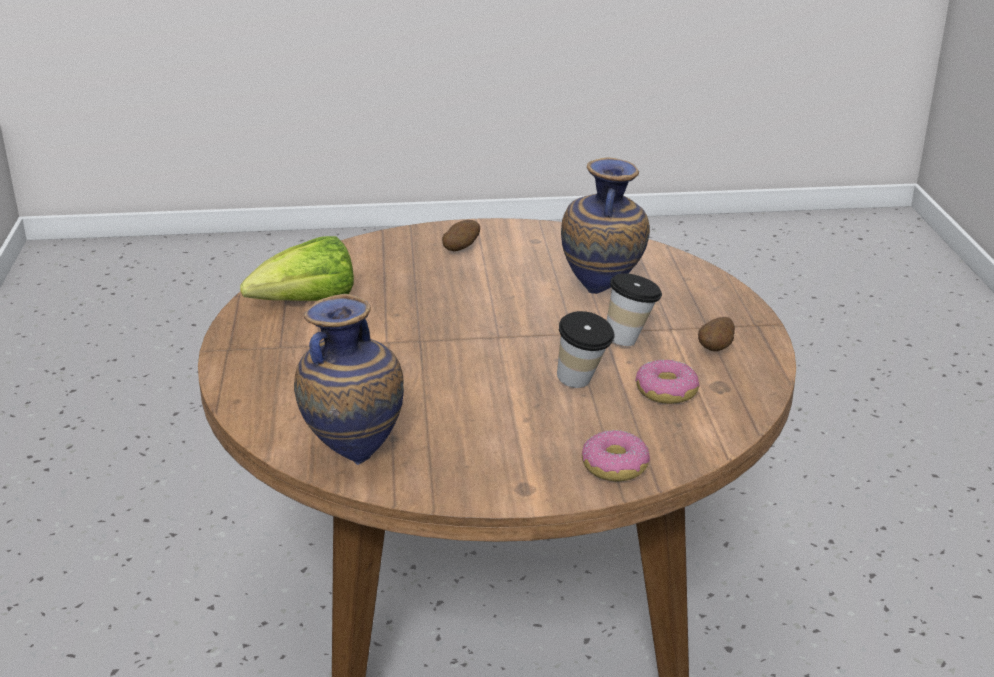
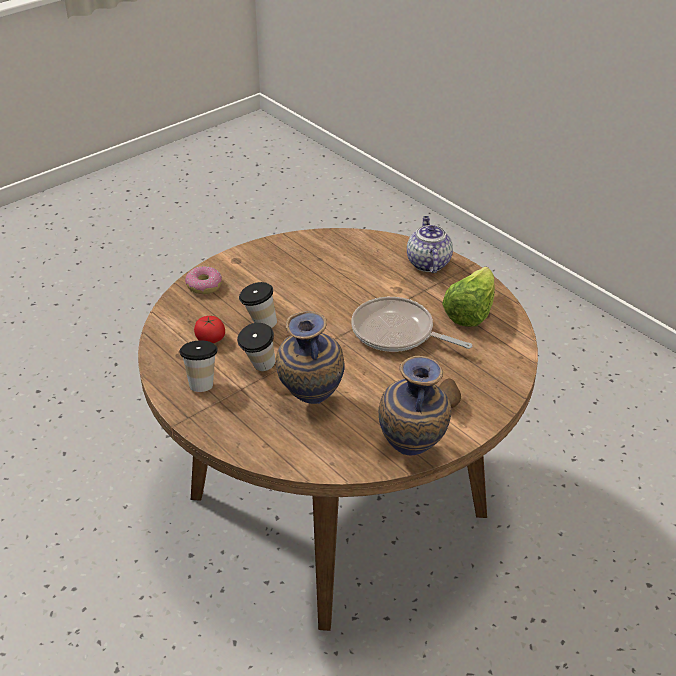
camera: 145 degrees right, 10 degrees up
(257, 373) = (428, 263): none -> teapot
(353, 456) = (326, 244): vase -> vase (412, 452)
(421, 316) = (397, 333): none -> frying pan
(666, 392) = (210, 338): donut -> tomato
(715, 349) = (202, 383): potato -> cup

